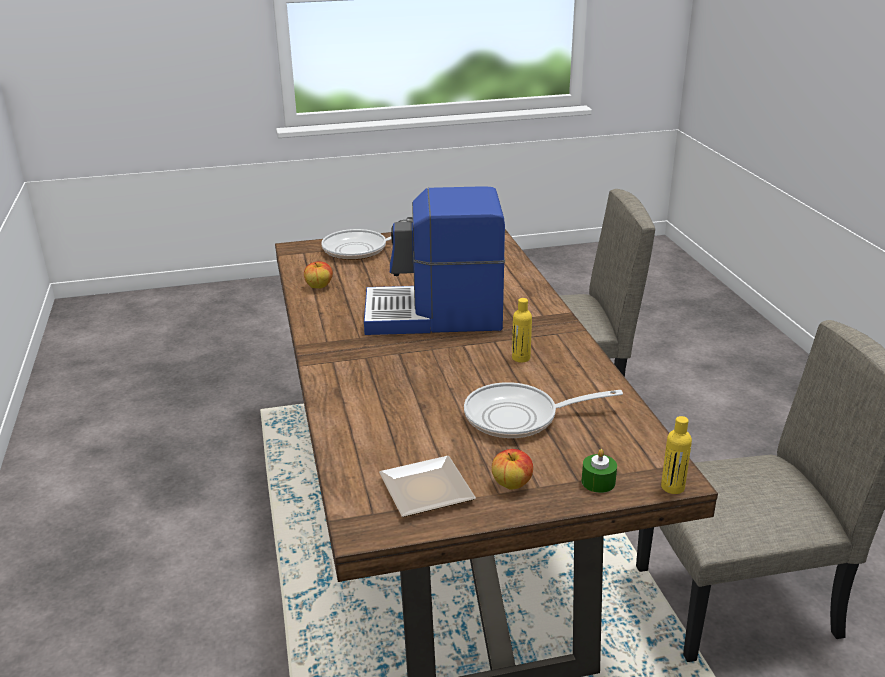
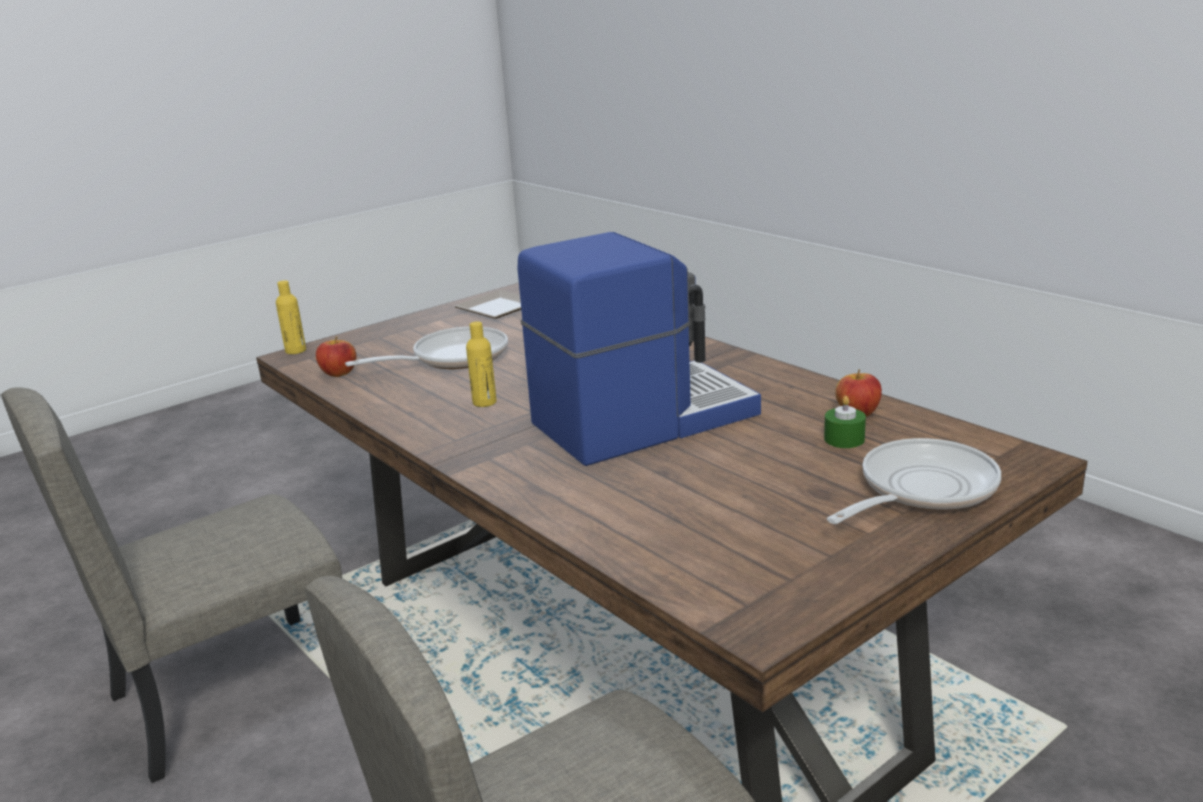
camera: 155 degrees right, 5 degrees down
(512, 484) = (433, 324): apple -> apple (339, 374)
(598, 482) = (361, 340): green candle -> green candle (844, 439)

